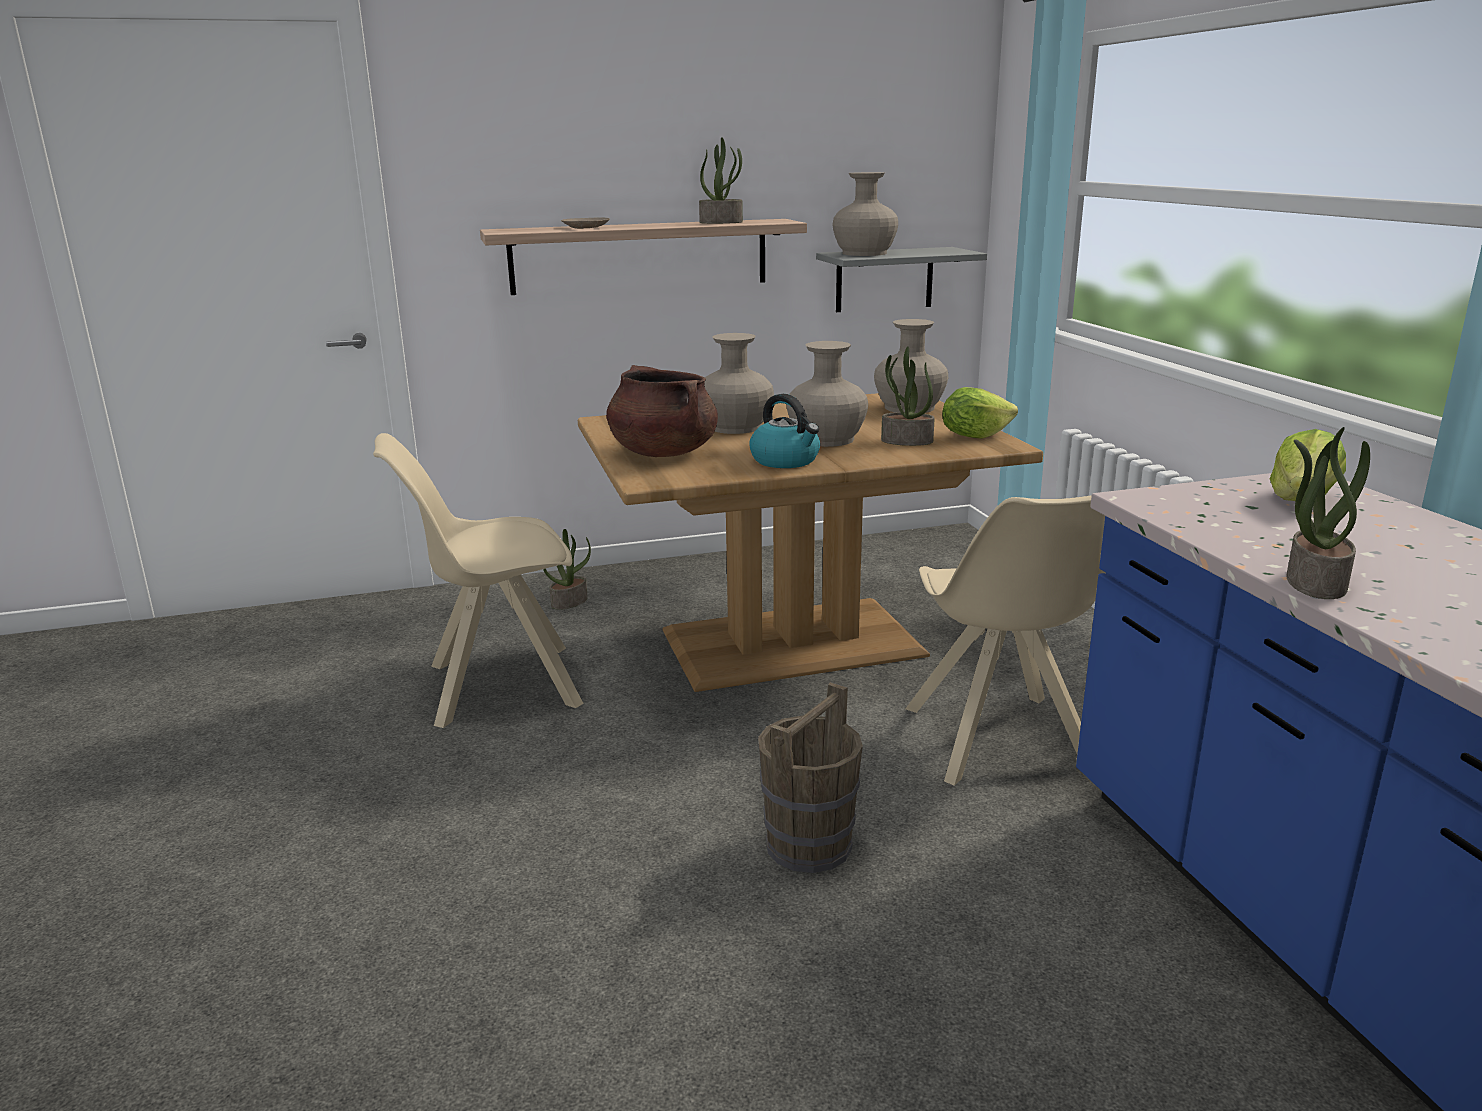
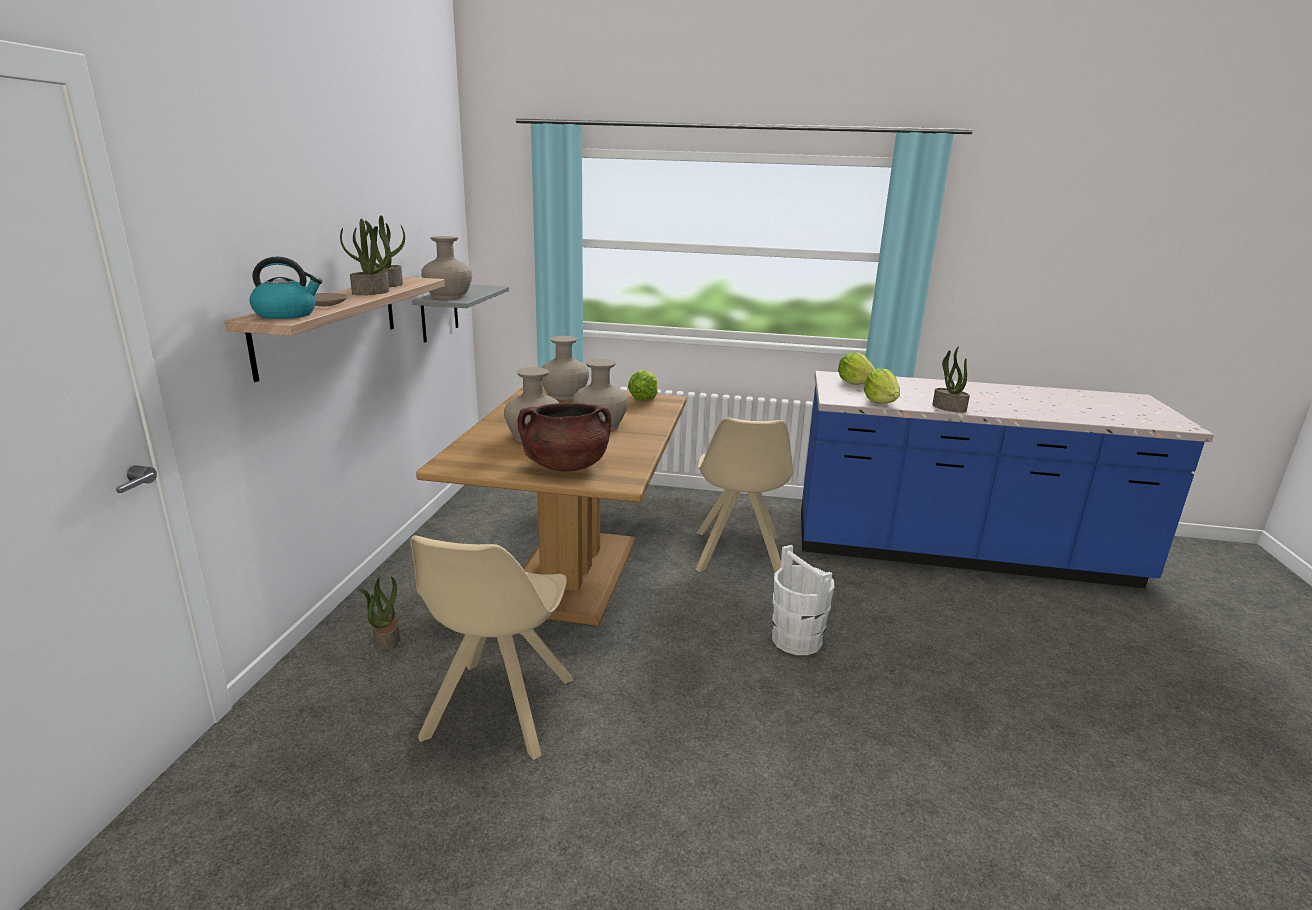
camera: 65 degrees left, 0 degrees up
(786, 460) = (631, 442): kettle -> kettle (287, 314)
(809, 845) = (796, 639): brown bucket -> white bucket
(906, 441) = (632, 412): potted plant -> potted plant (370, 293)
(999, 741) = (738, 555): beige chair -> beige chair turned 75 degrees clockwise
(1211, 528) = (880, 402): none -> lettuce

